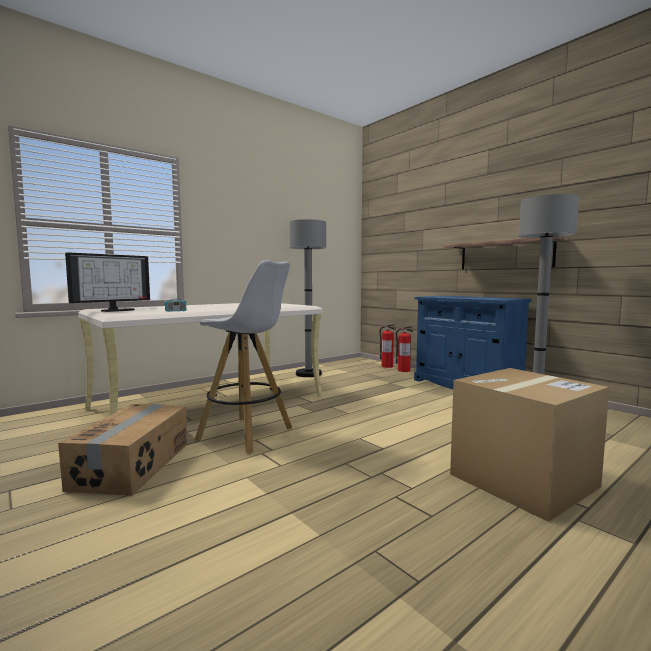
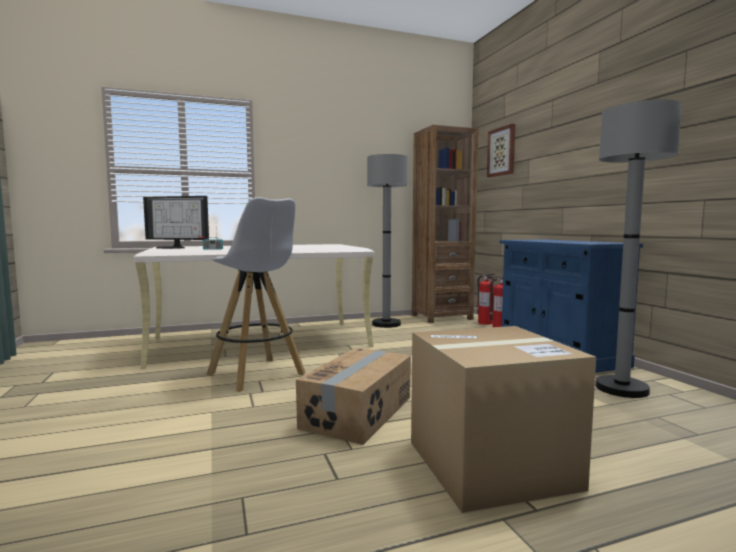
camera: 20 degrees right, 0 degrees up
(117, 310) = (173, 247): monitor -> monitor turned 45 degrees clockwise
(133, 465) = (138, 387): cardboard box -> cardboard box (359, 412)
(347, 364) = (441, 317): none -> brown bookcase
(395, 222) = (502, 151): none -> picture
(505, 255) = (614, 186): shelf -> none

